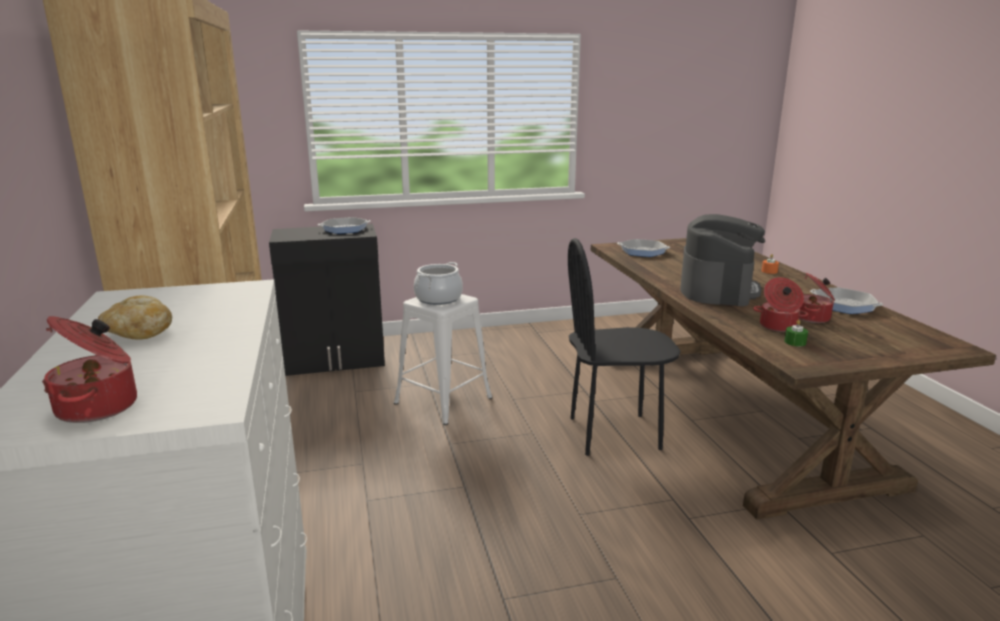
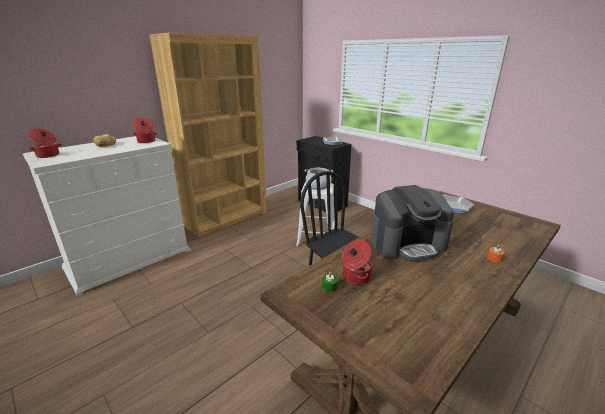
camera: 60 degrees right, 5 degrees up
(812, 318) = (395, 290): cooking pot -> cooking pot (146, 141)
(843, 305) = (453, 304): frying pan -> none

